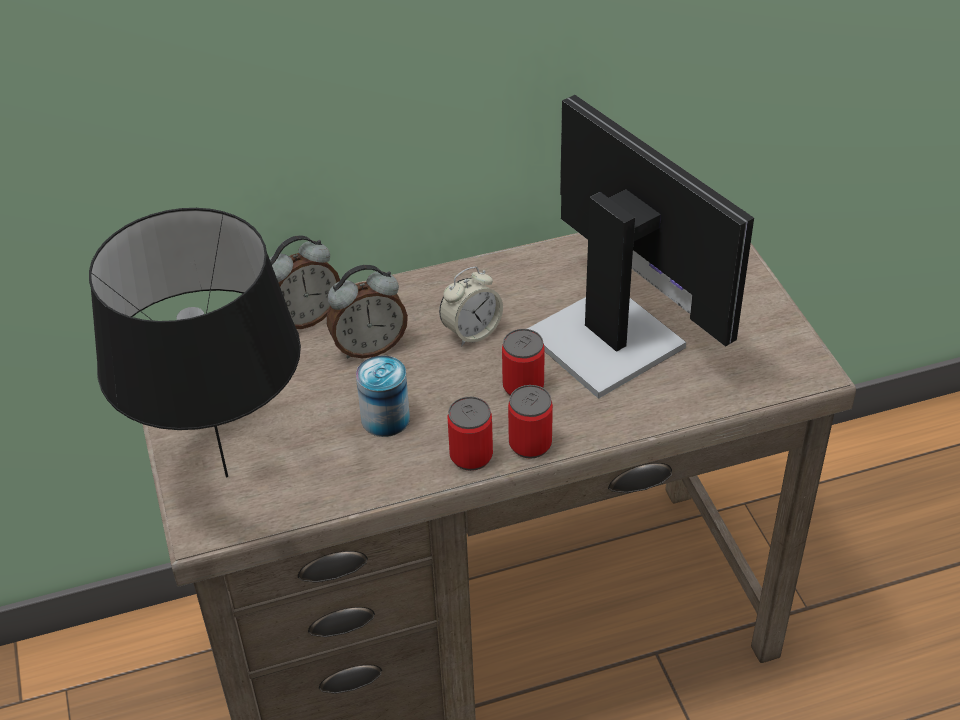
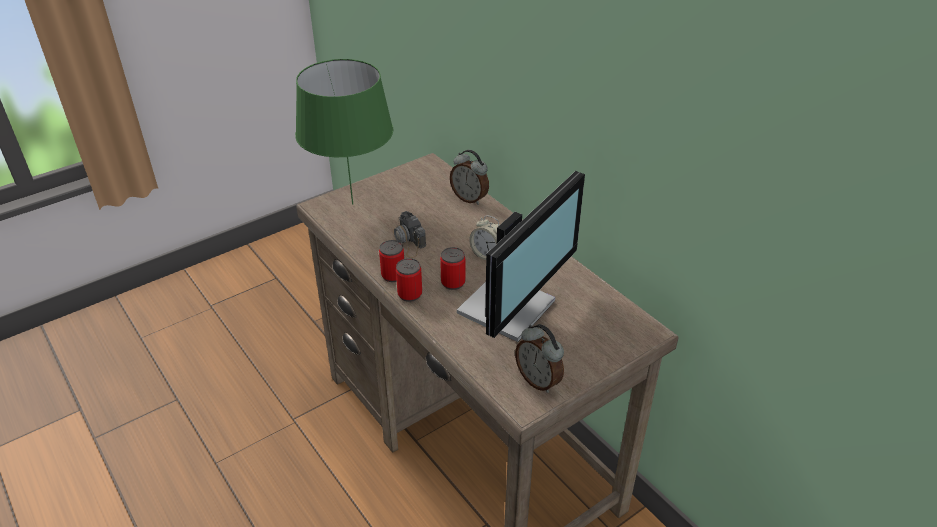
camera: 70 degrees right, 5 degrees down
(226, 476) = (353, 203): black table lamp -> green table lamp
(369, 347) = (458, 223): alarm clock -> alarm clock (539, 380)
(385, 418) = (408, 241): can -> camera

